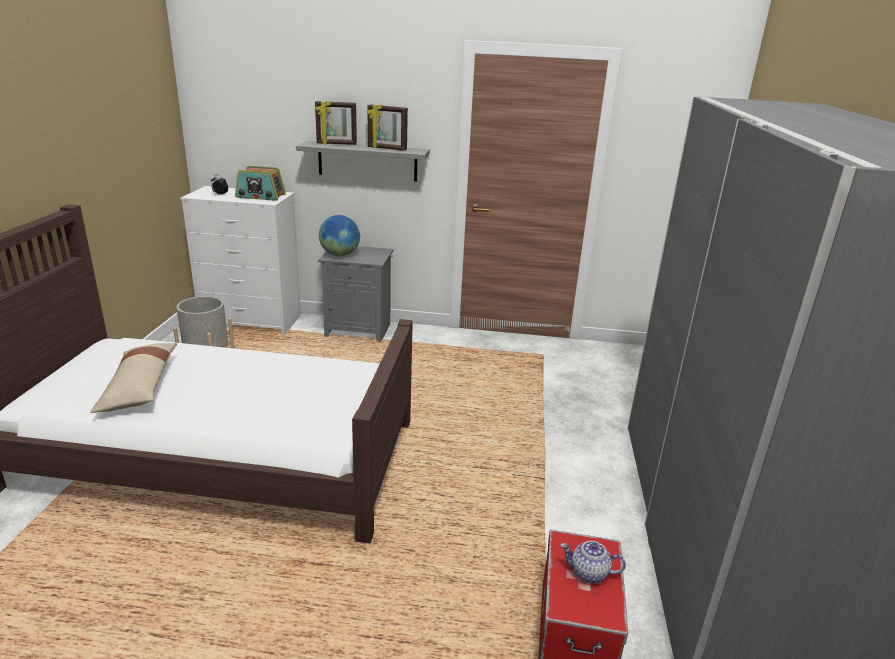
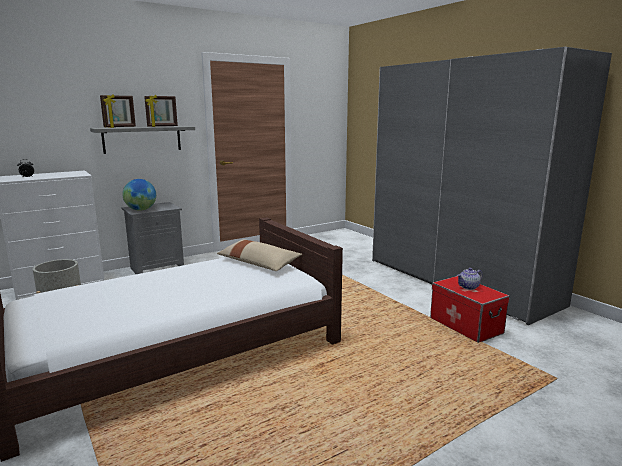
camera: 40 degrees left, 10 degrees down
(139, 387) = (122, 305): beige pillow -> beige pillow (258, 263)
(260, 196) = (65, 174): radio -> none

